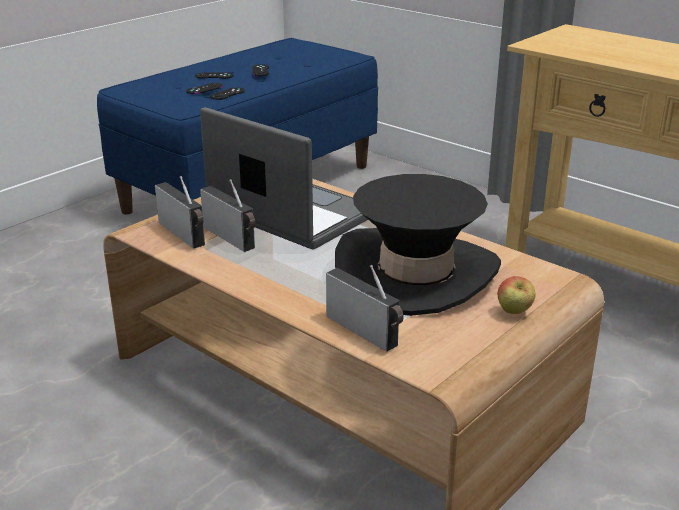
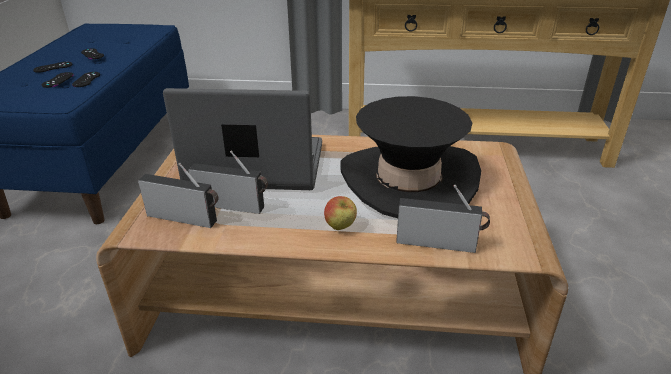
camera: 35 degrees left, 5 degrees up
(514, 312) = (504, 185): apple -> apple (340, 227)

